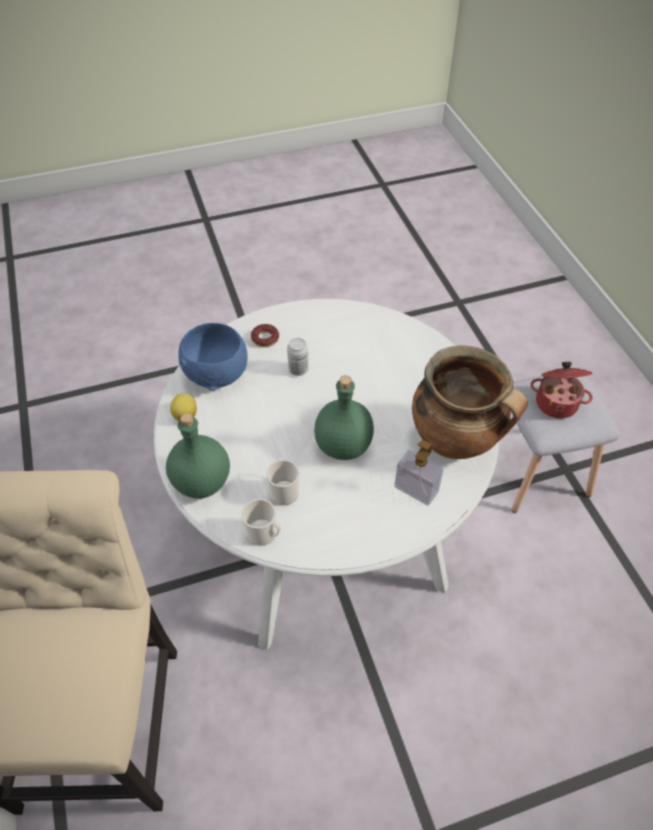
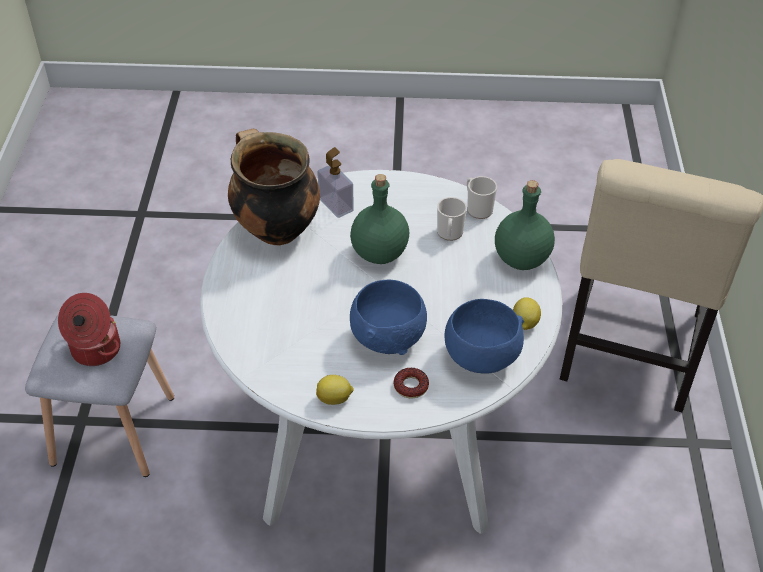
camera: 160 degrees left, 5 degrees down
(298, 369) = (388, 337): can -> blue bowl
(317, 315) = (335, 399): none -> lemon

